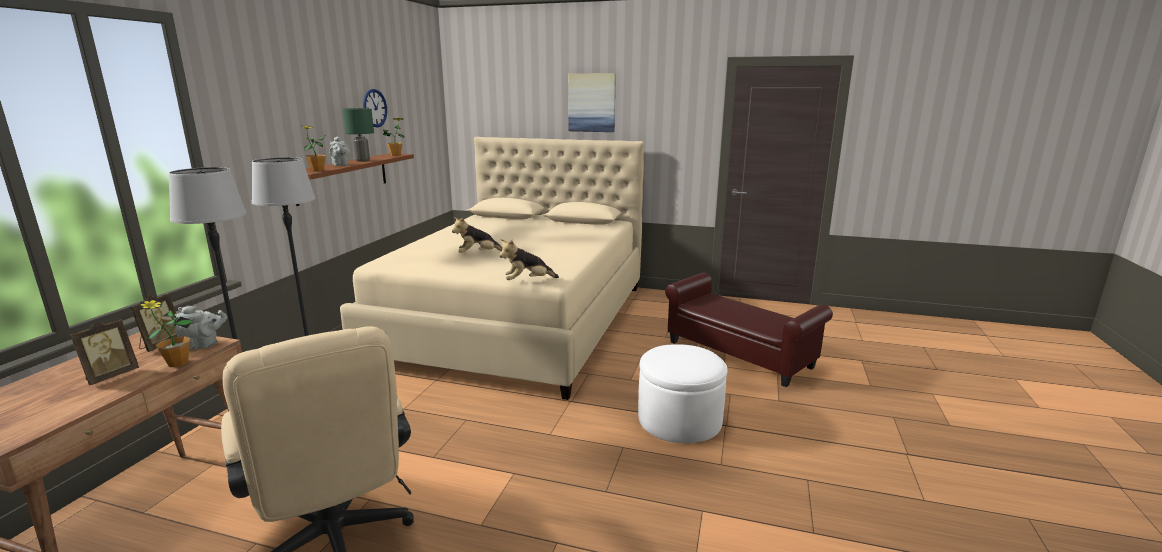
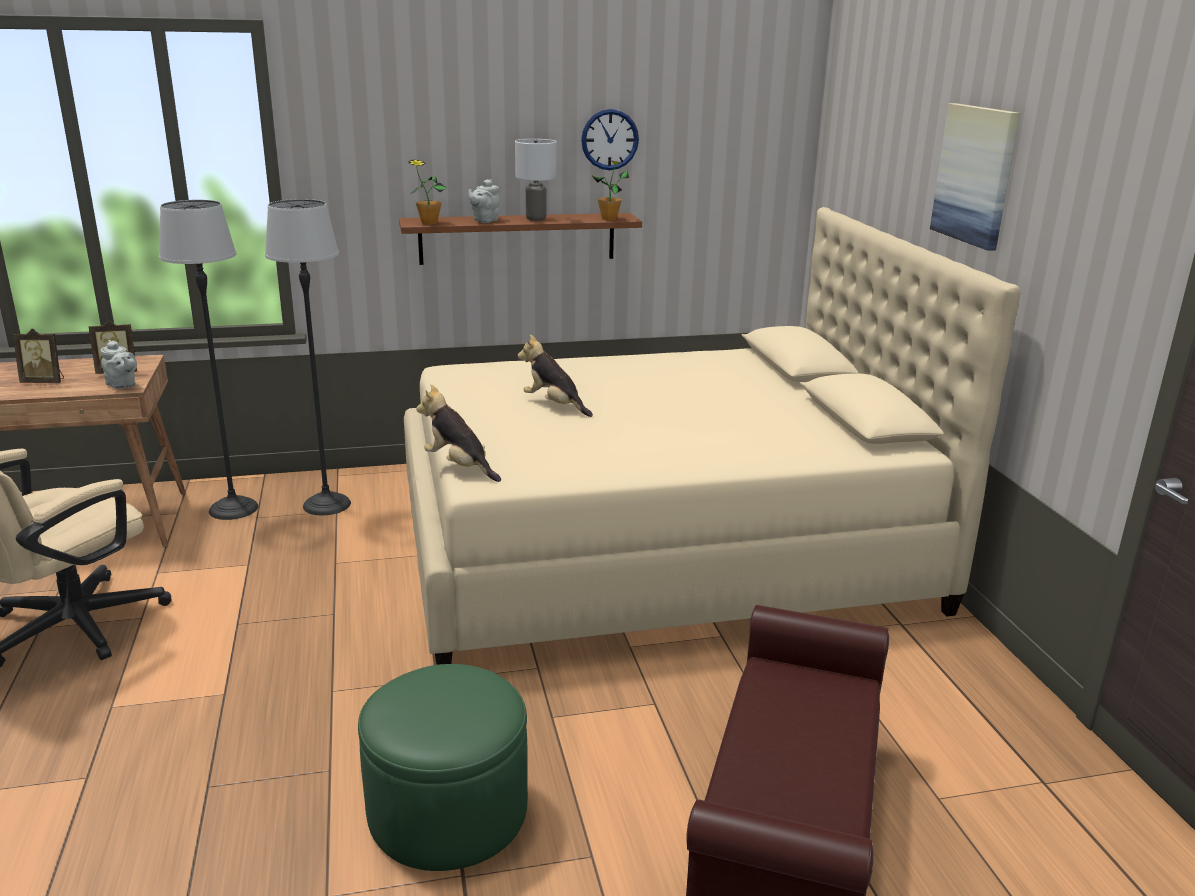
camera: 60 degrees right, 5 degrees up
(178, 363) = (77, 392): potted plant -> none
(362, 161) = (535, 219): green table lamp -> white table lamp
(679, 419) = (448, 810): white ottoman -> green ottoman

